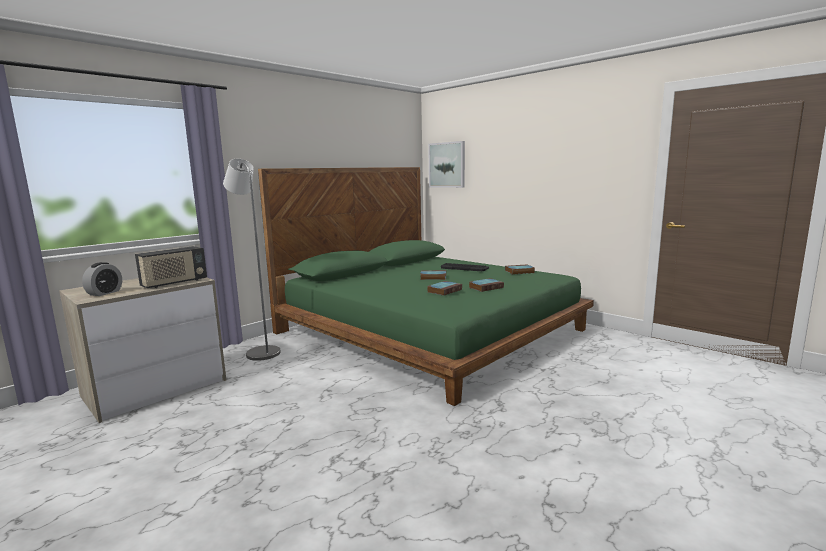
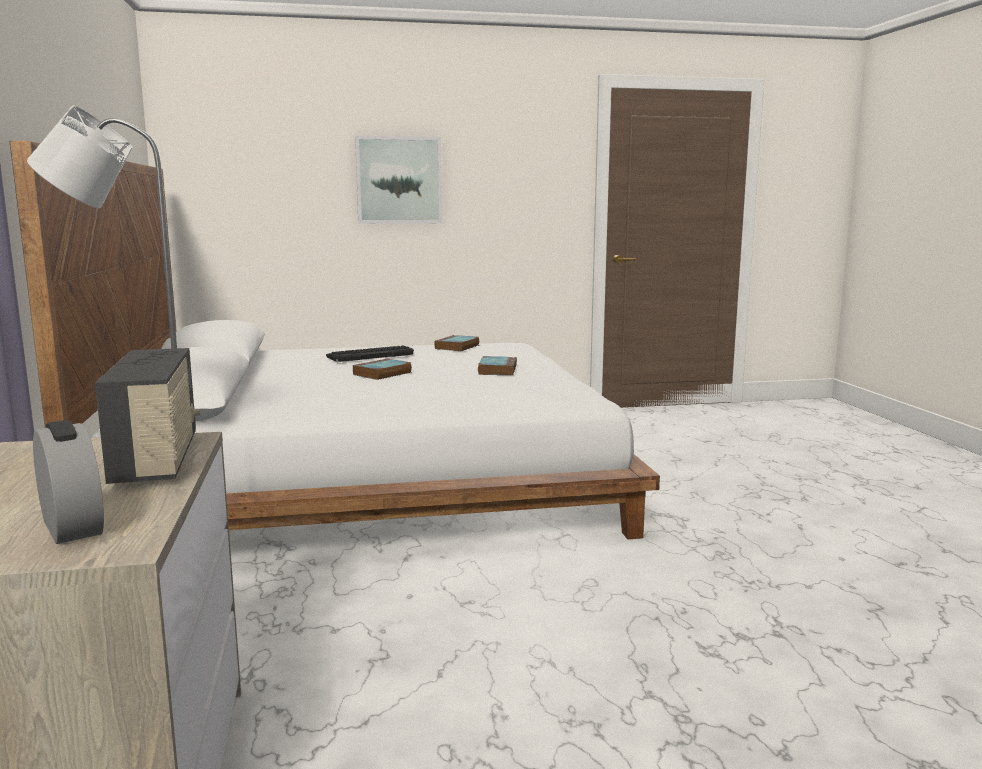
camera: 55 degrees left, 0 degrees up
(430, 331) = (368, 478): green bed -> white bed
(444, 290) = (481, 382): book -> none
(447, 165) = (222, 167): picture -> picture (399, 180)

